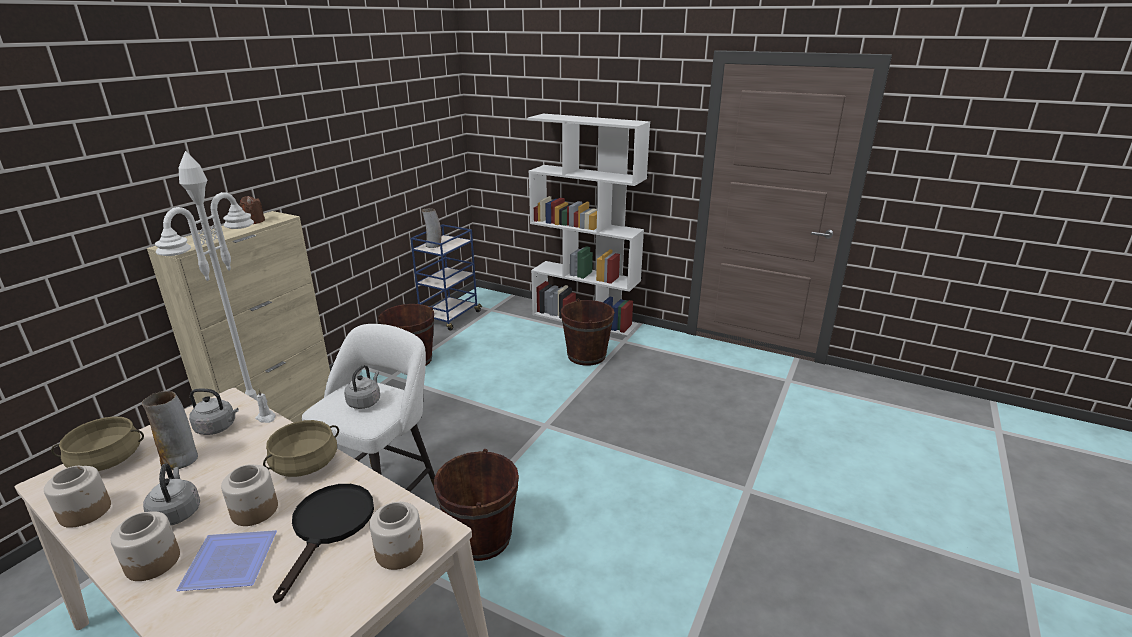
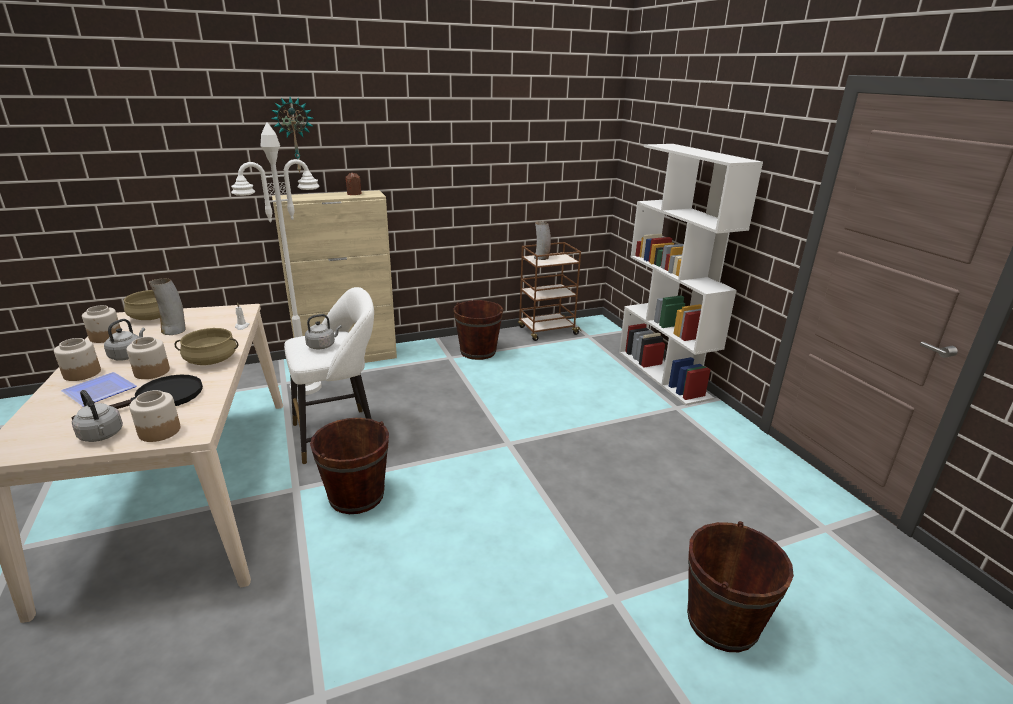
camera: 40 degrees right, 0 degrees up
(159, 162) = (294, 135): none -> wall clock
(218, 428) = (215, 322): grey kettle -> grey kettle (102, 436)
(450, 318) = (547, 331): blue cart -> brown cart
(586, 356) = (621, 405): brown bucket -> brown bucket (722, 622)

